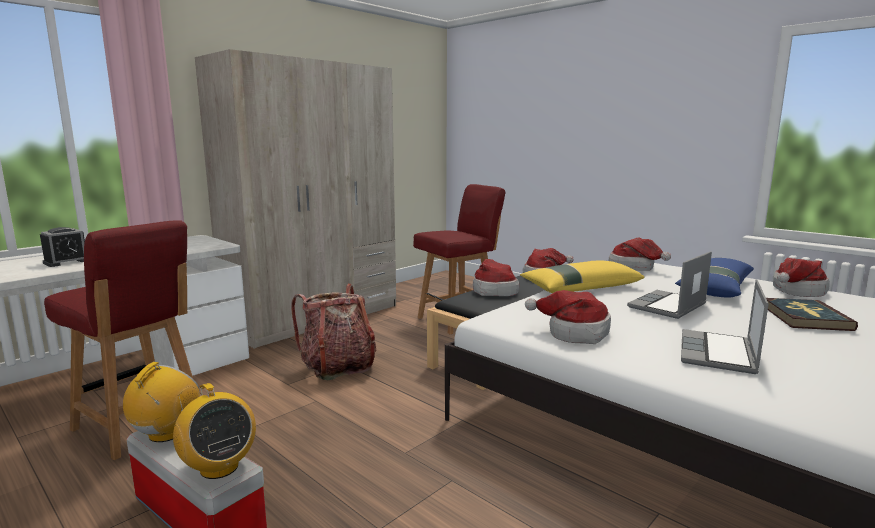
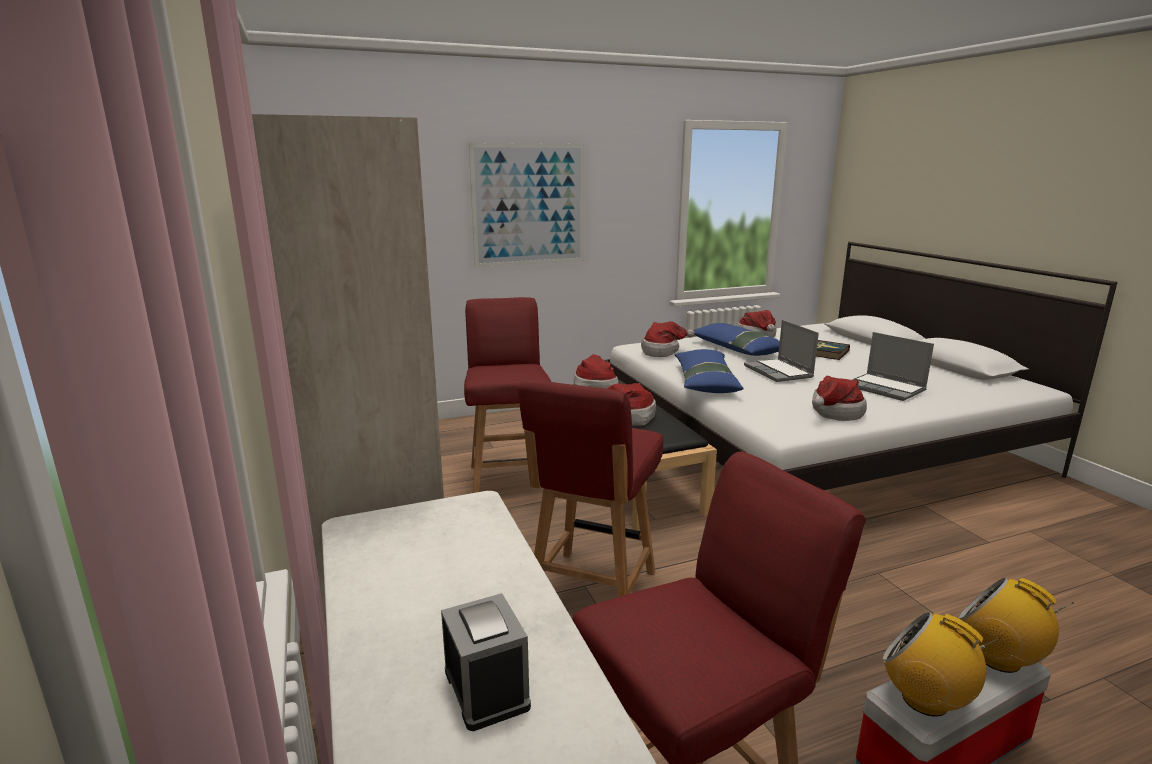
camera: 65 degrees left, 5 degrees up
(219, 467) = (999, 658): radio -> radio turned 120 degrees counterclockwise
(338, 366) = (591, 591): backpack -> red chair
(580, 287) = (705, 381): yellow pillow -> blue pillow
(598, 124) = (529, 205): none -> picture

